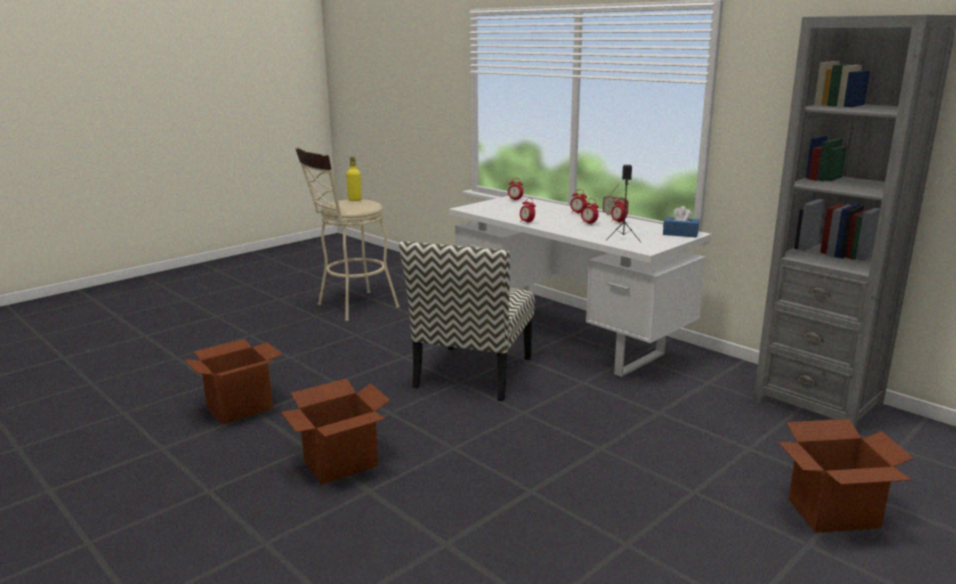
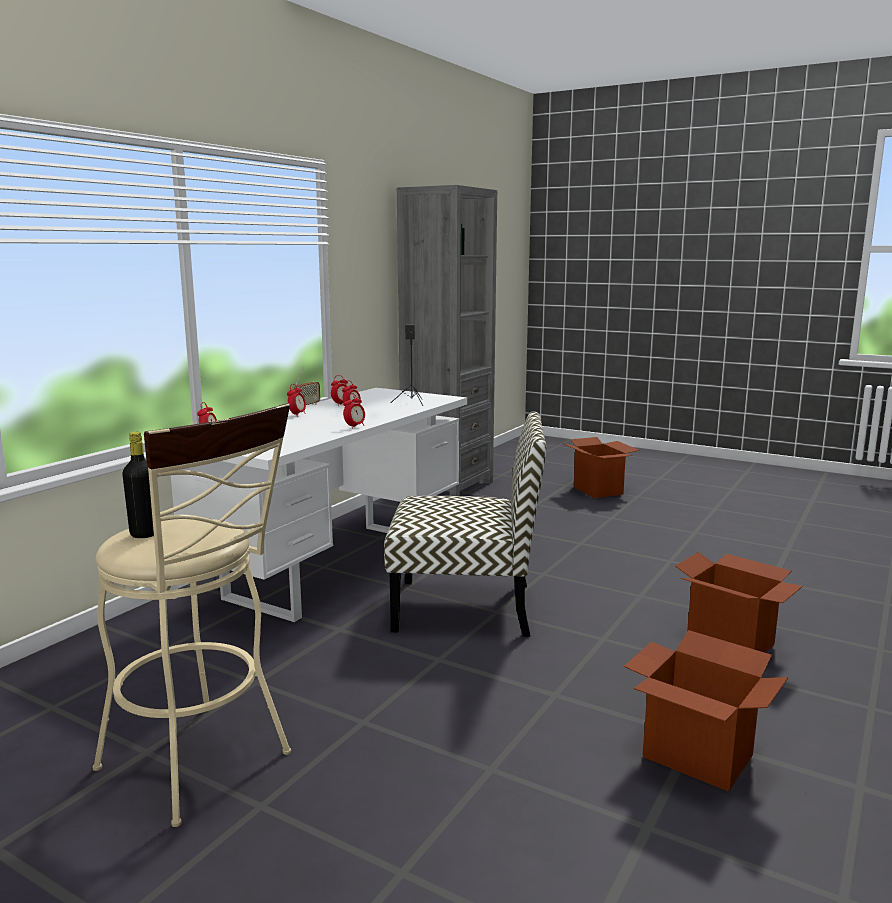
camera: 105 degrees left, 5 degrees down
(355, 200) = (145, 534): yellow bottle -> black bottle
(680, 234) = (383, 392): blue tissue box -> none

